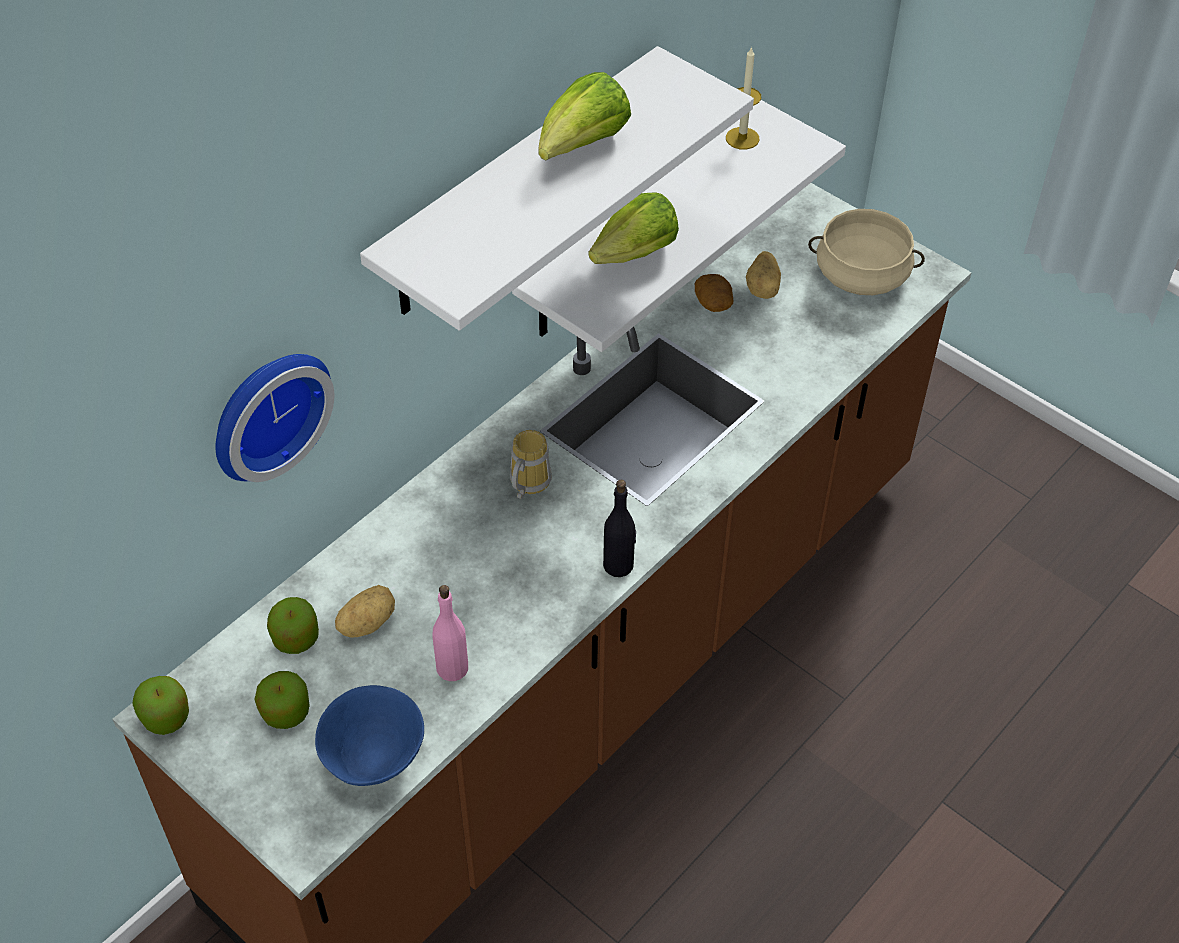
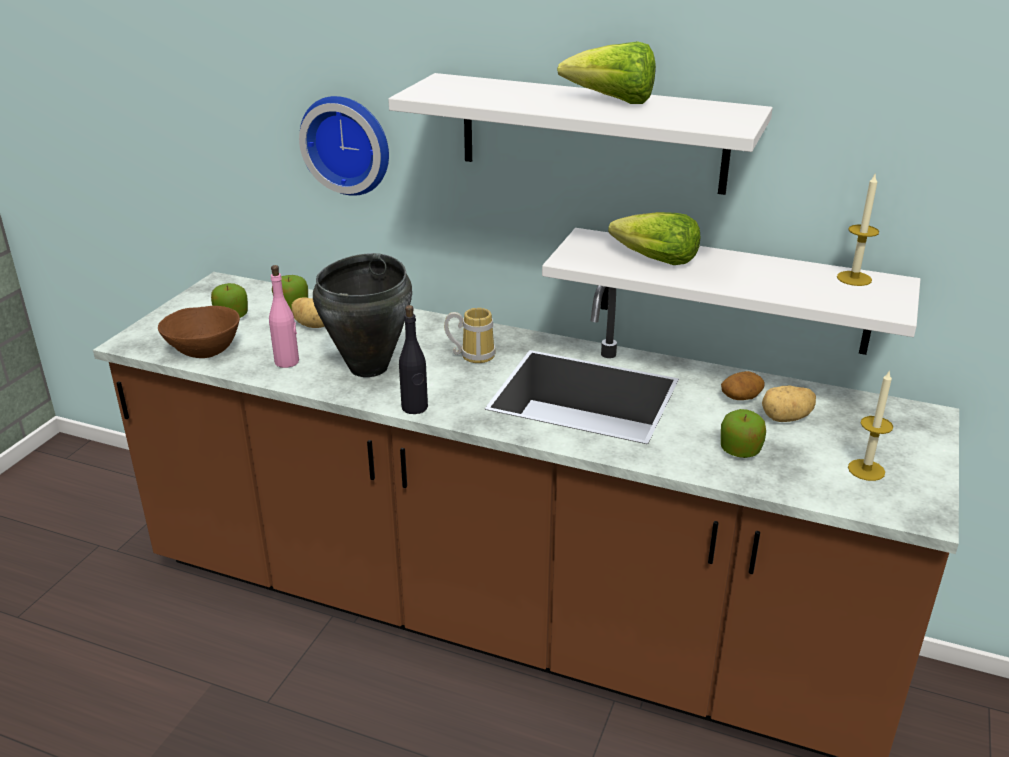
camera: 70 degrees right, 20 degrees down
(166, 717) = (218, 284): apple -> apple (740, 450)
(373, 754) = (205, 350): blue bowl -> brown bowl
(508, 587) = (369, 367): none -> black cooking pot
(861, 275) = (866, 470): beige cooking pot -> candle

